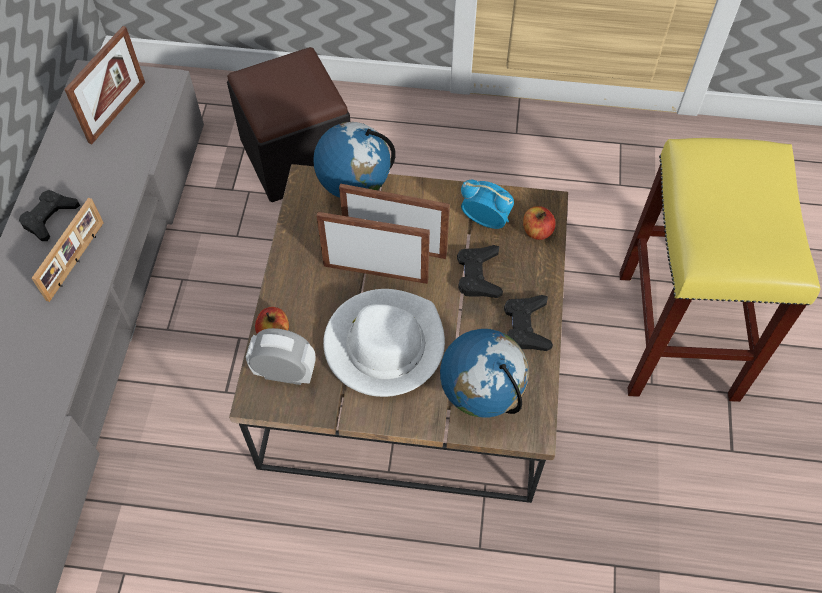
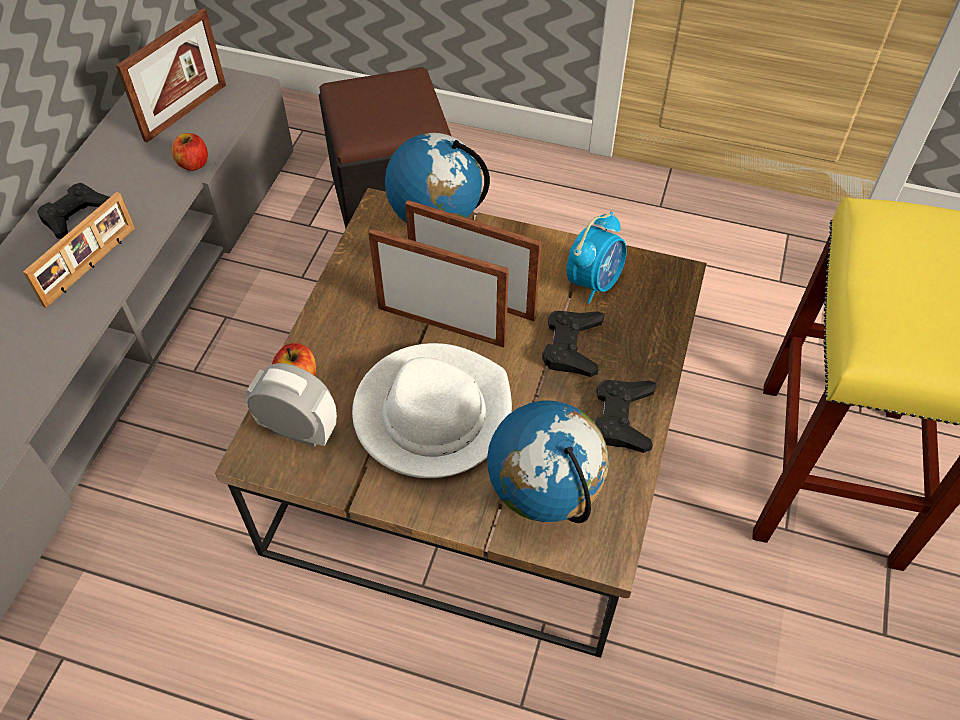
camera: 10 degrees right, 5 degrees down
(485, 220) = (594, 282): alarm clock -> alarm clock turned 90 degrees clockwise
(537, 231) = (657, 304): apple -> apple (193, 163)

